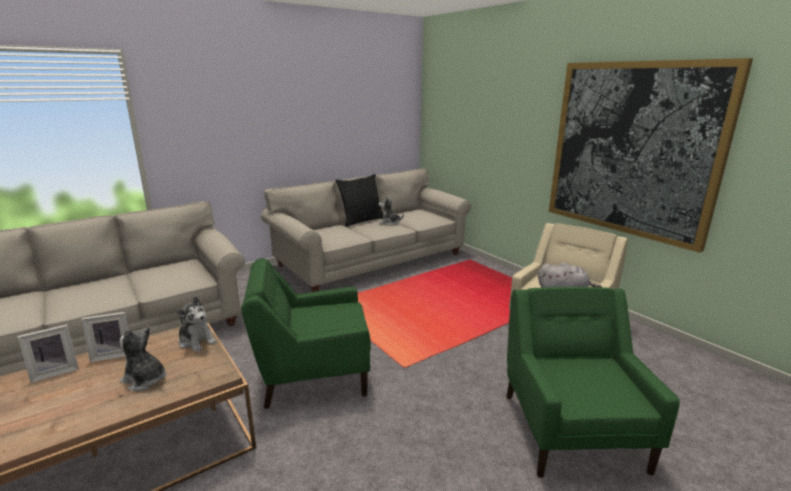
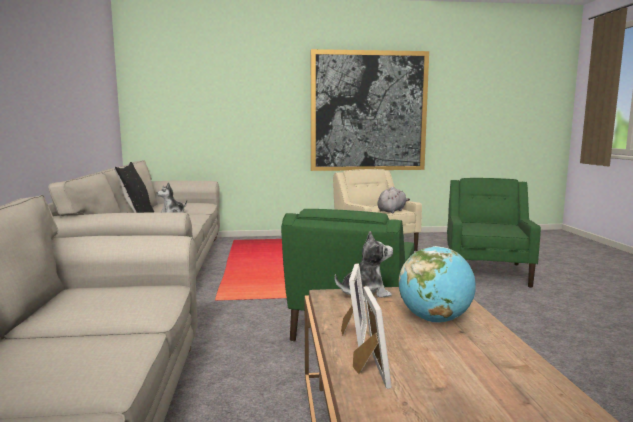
camera: 60 degrees left, 10 degrees down
(145, 380) = (435, 320): plush toy -> globe
(571, 429) = (486, 272): green armchair -> green armchair turned 75 degrees clockwise

